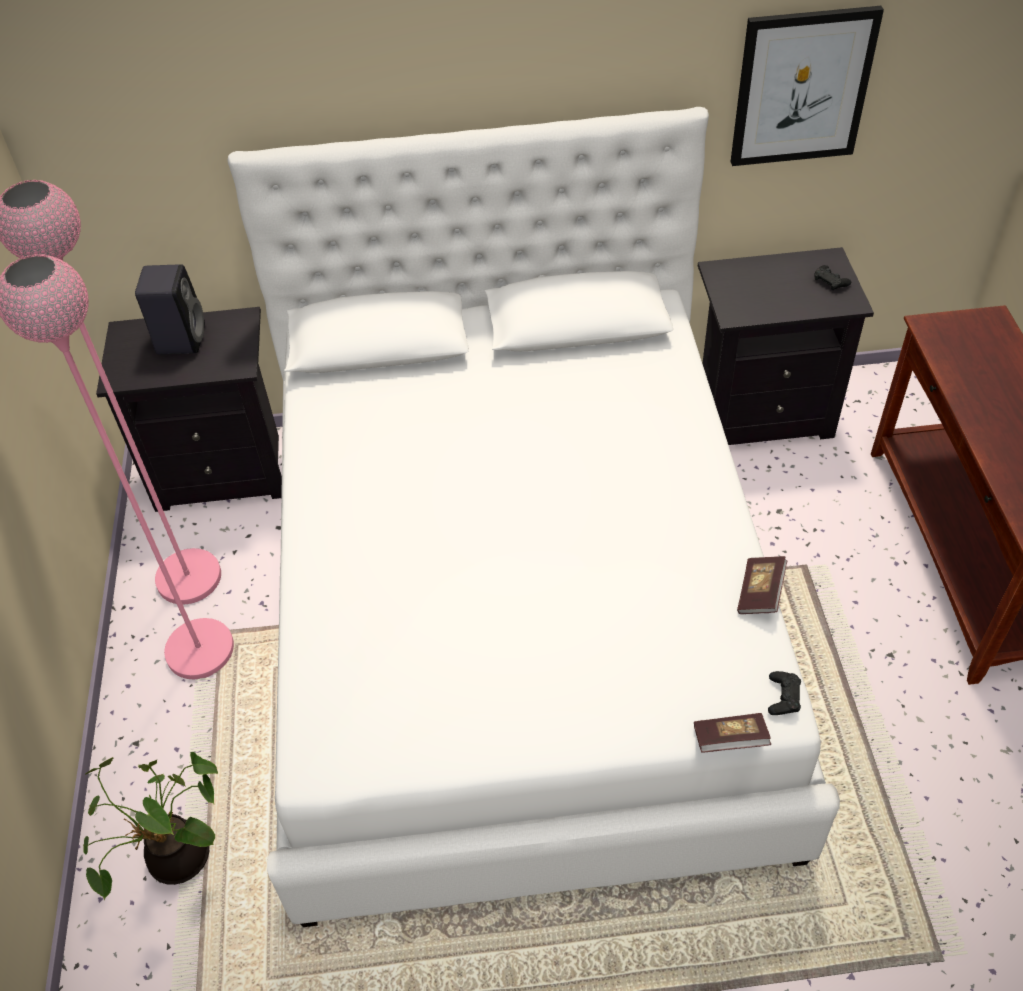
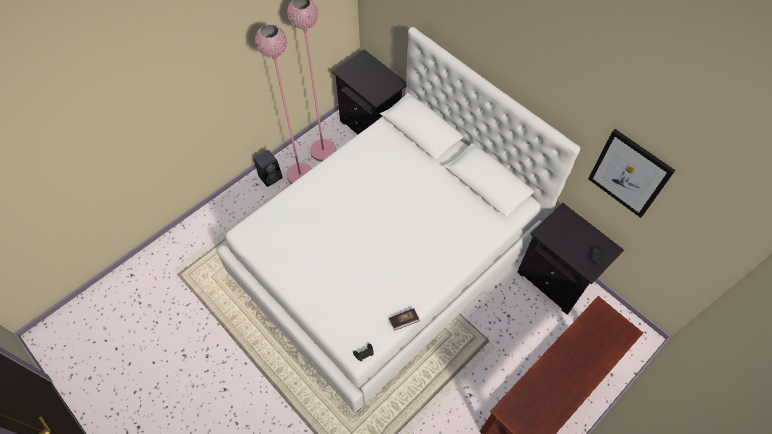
camera: 50 degrees right, 10 degrees up
(178, 862) = (228, 226): potted plant -> none
(181, 338) = (374, 73): black speaker -> black speaker (271, 176)
(730, 740) = (334, 346): book -> none

